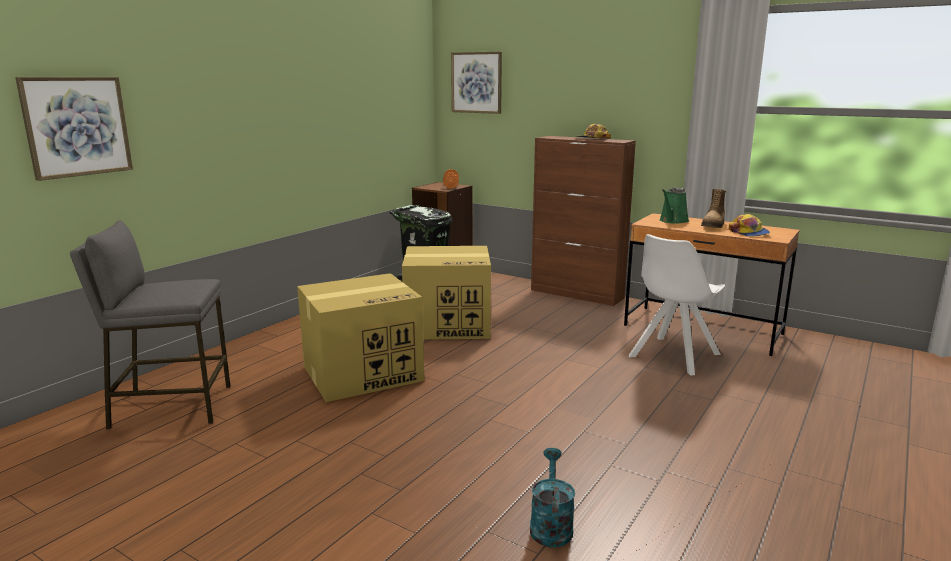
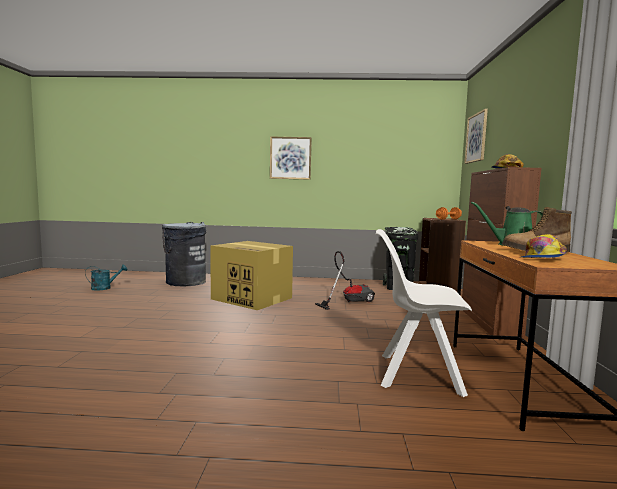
camera: 60 degrees right, 10 degrees down
(77, 126) = (200, 155): picture -> picture (290, 158)
(171, 406) = (185, 282): grey stool -> grey trash can
(449, 325) = (348, 301): cardboard box -> vacuum cleaner
(550, 525) = (89, 365): turquoise watering can -> turquoise watering can (105, 288)

